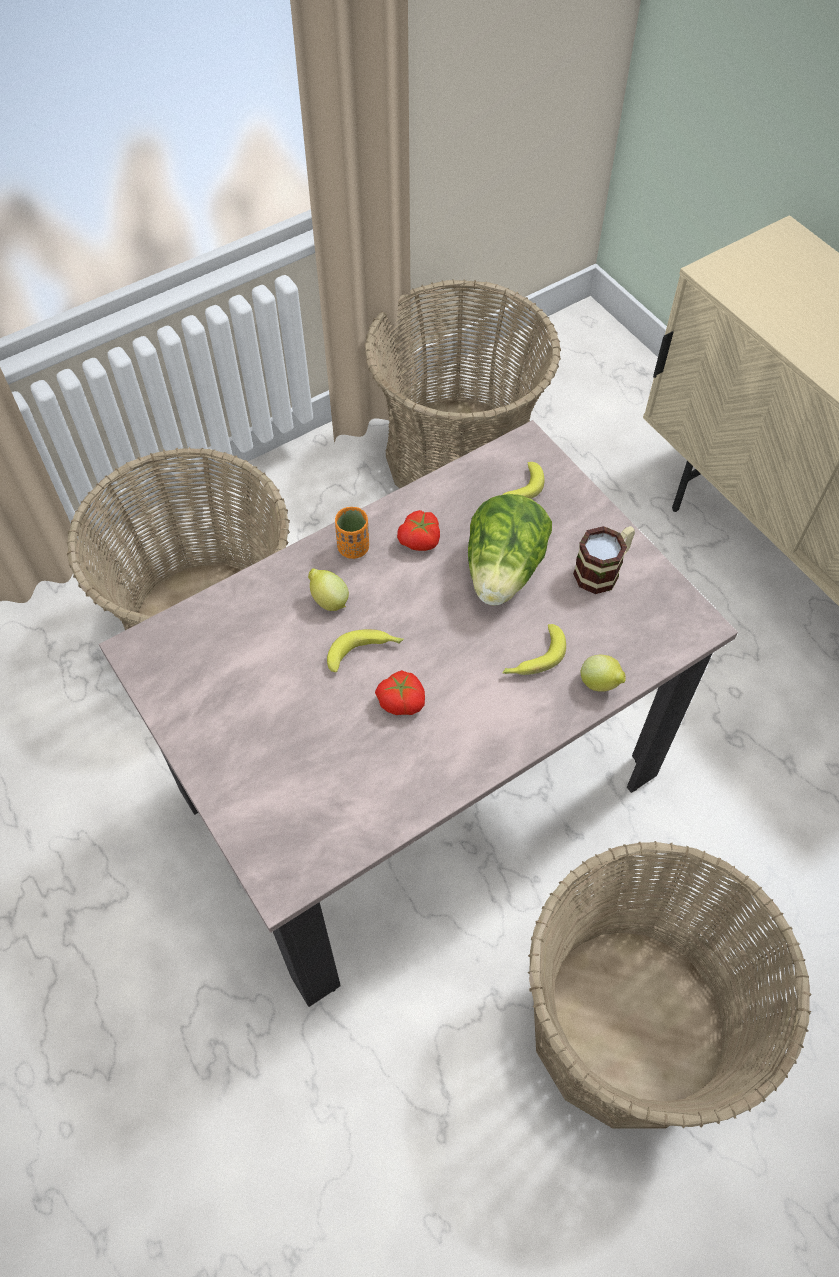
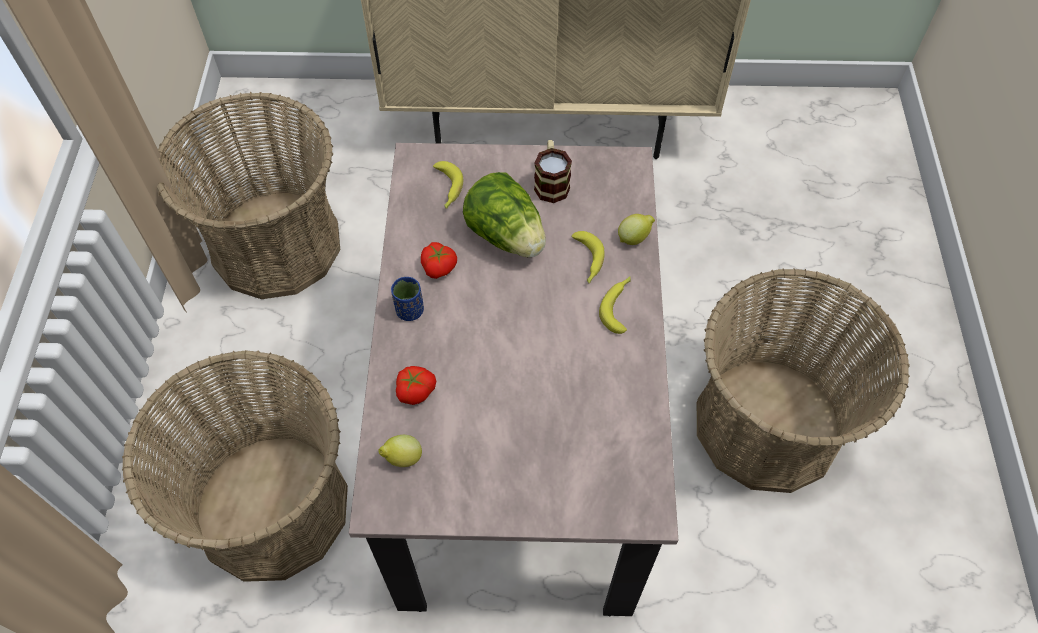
camera: 55 degrees left, 0 degrees up
(328, 600) = (442, 352): lemon -> lemon (402, 458)
(353, 548) = (409, 310): orange cup -> blue cup
(365, 652) = (505, 355): banana -> banana (619, 306)
(401, 700) = (560, 355): tomato -> tomato (415, 390)

